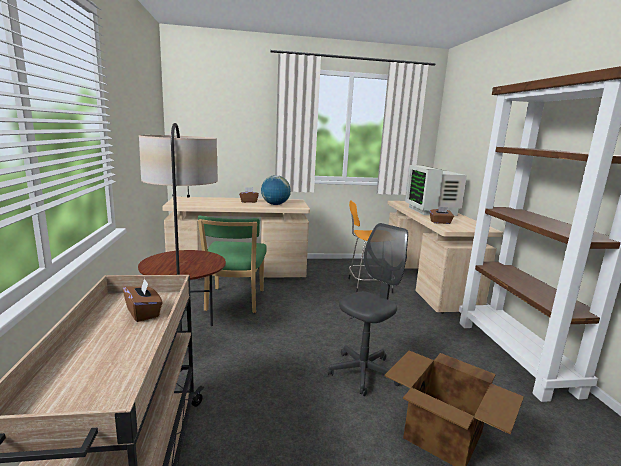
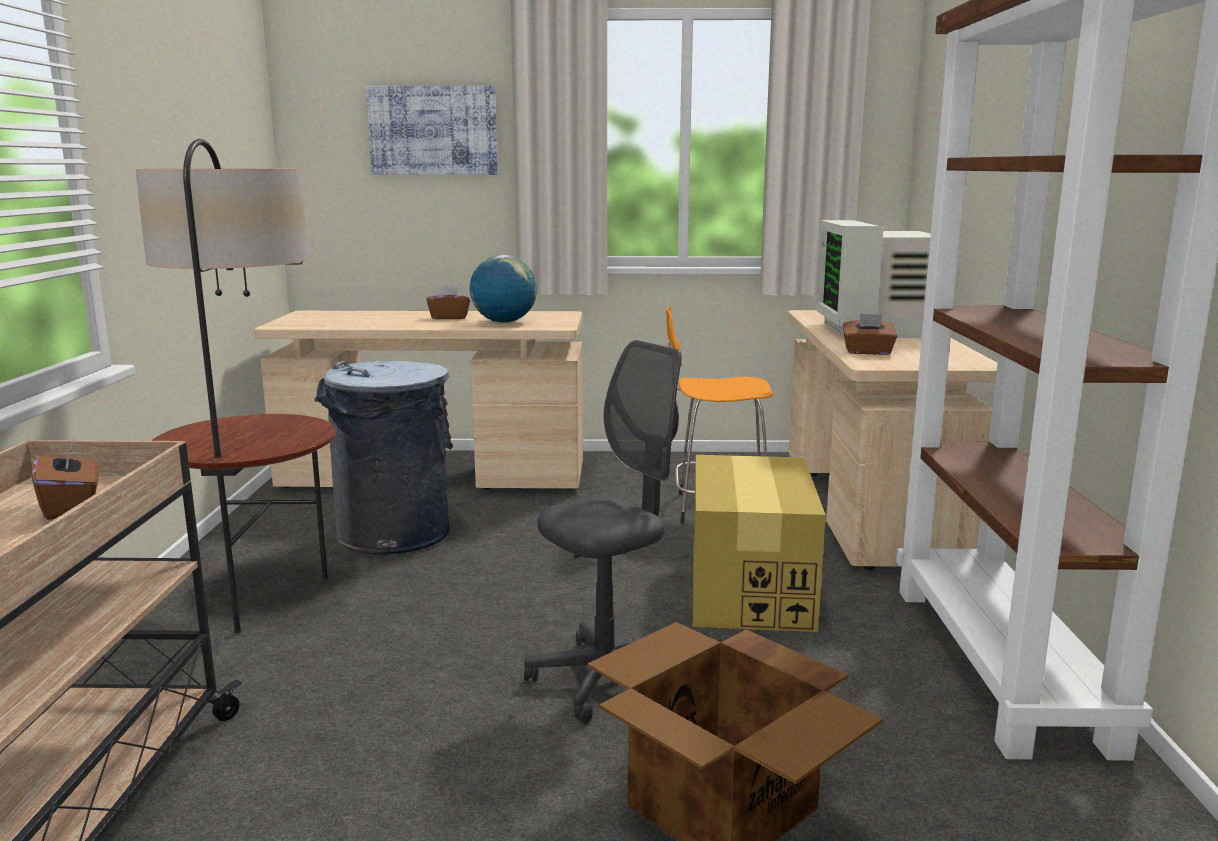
camera: 10 degrees right, 0 degrees up
(234, 302) = (394, 535): green chair -> grey trash can
(239, 117) = (433, 131): none -> picture
(400, 324) = (749, 589): none -> cardboard box

